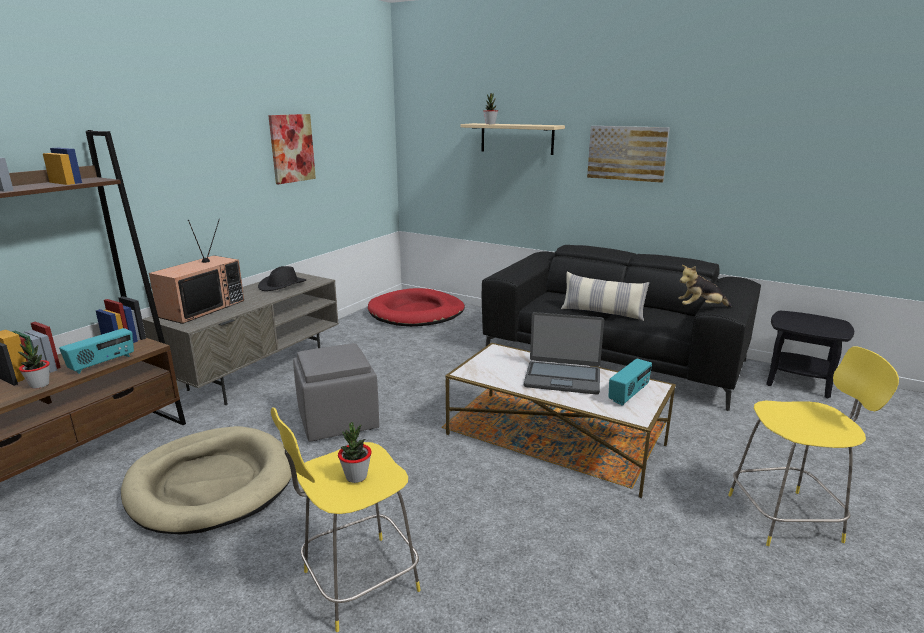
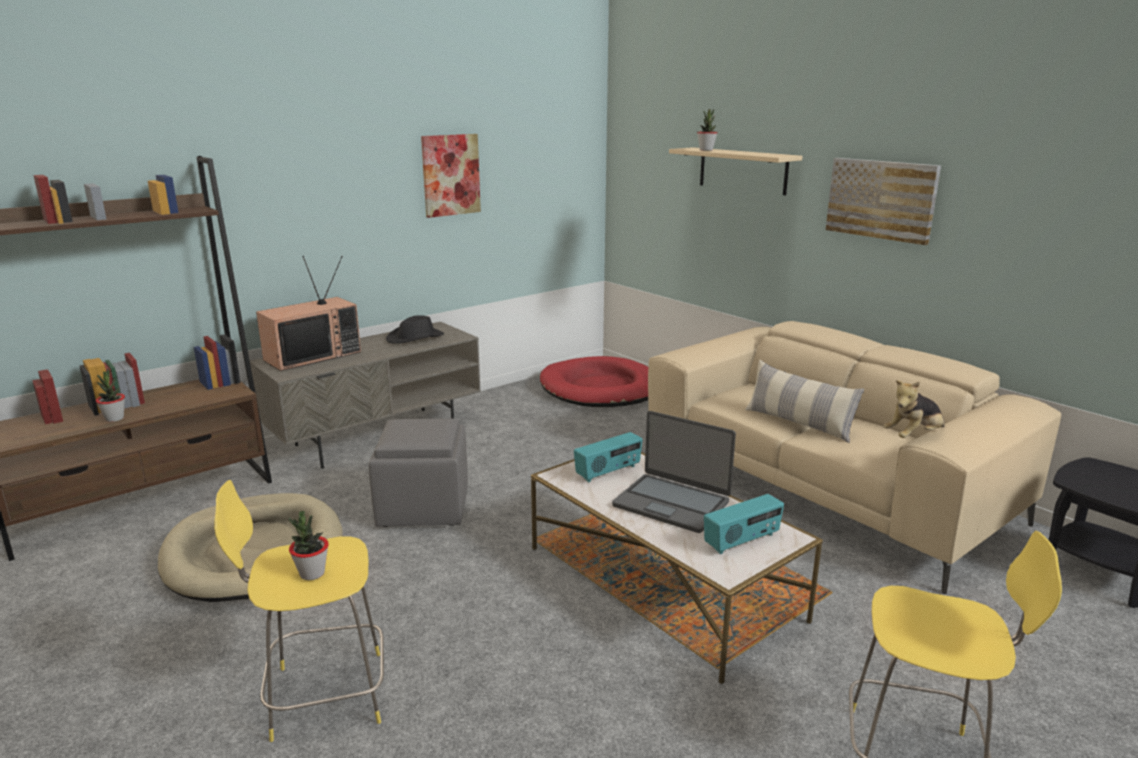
camera: 20 degrees right, 0 degrees up
(102, 363) = (182, 405): radio -> radio (608, 472)
(612, 357) = (823, 487): black sofa -> beige sofa
(700, 308) = (914, 436): plush toy -> plush toy turned 45 degrees counterclockwise

